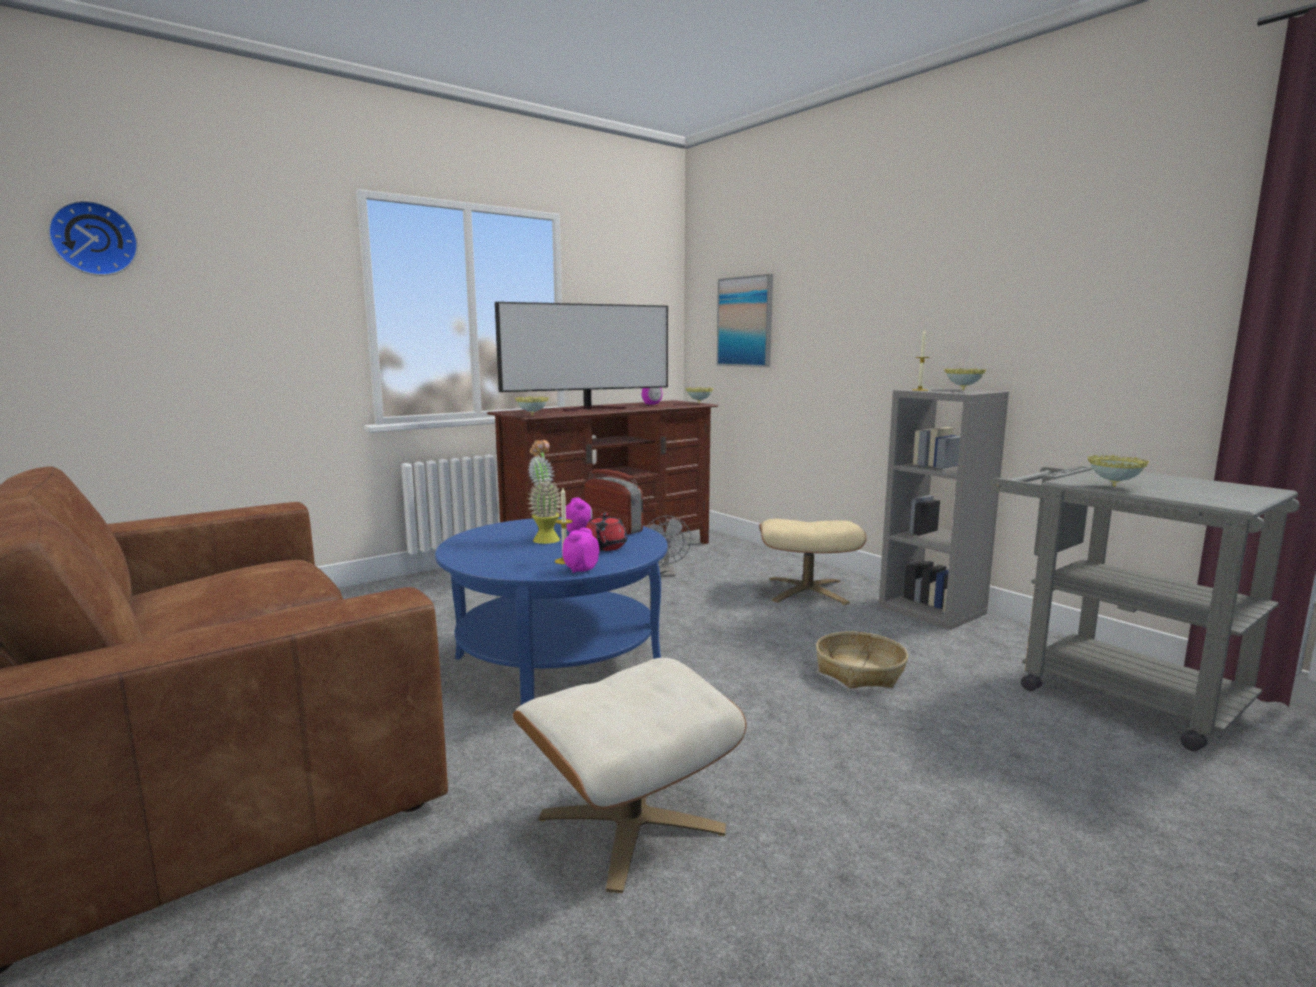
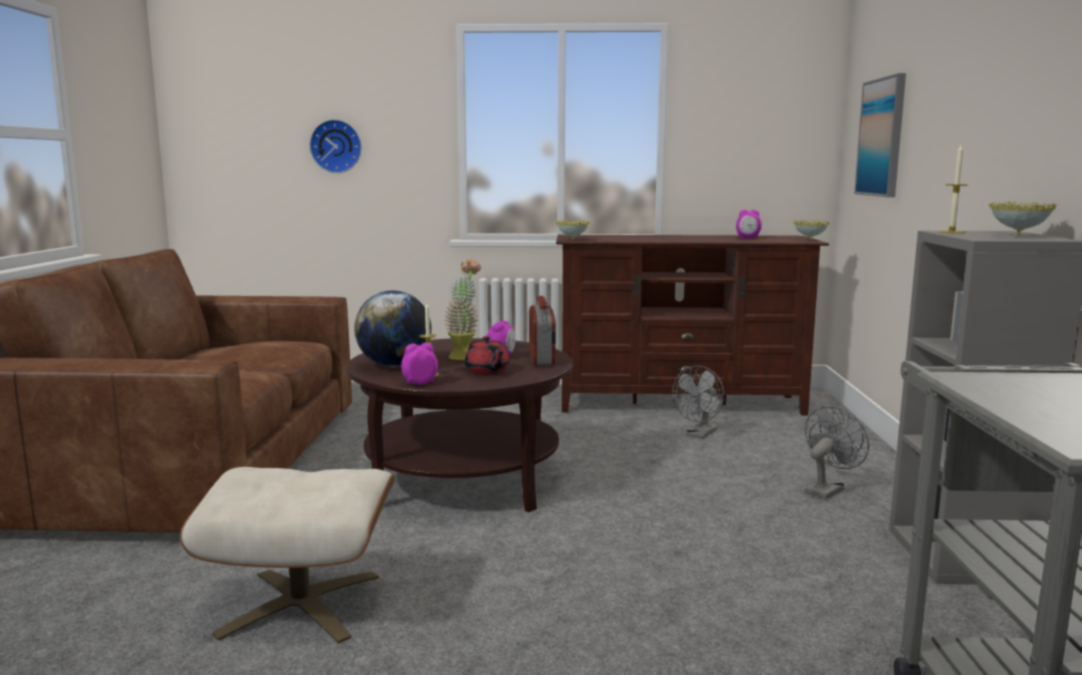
camera: 40 degrees right, 0 degrees up
(94, 239) = (265, 86): wall clock -> wall clock (336, 146)
(507, 560) = (394, 365): none -> globe
(557, 662) = (462, 479): blue coffee table -> brown coffee table
(593, 409) = (662, 238): television -> none
(604, 547) = (487, 371): red teapot -> red teapot turned 75 degrees counterclockwise
(807, 591) = (827, 489): beige ottoman -> grey fan
(860, 671) = (718, 581): basket -> none
(1114, 486) = (997, 393): bowl -> none

